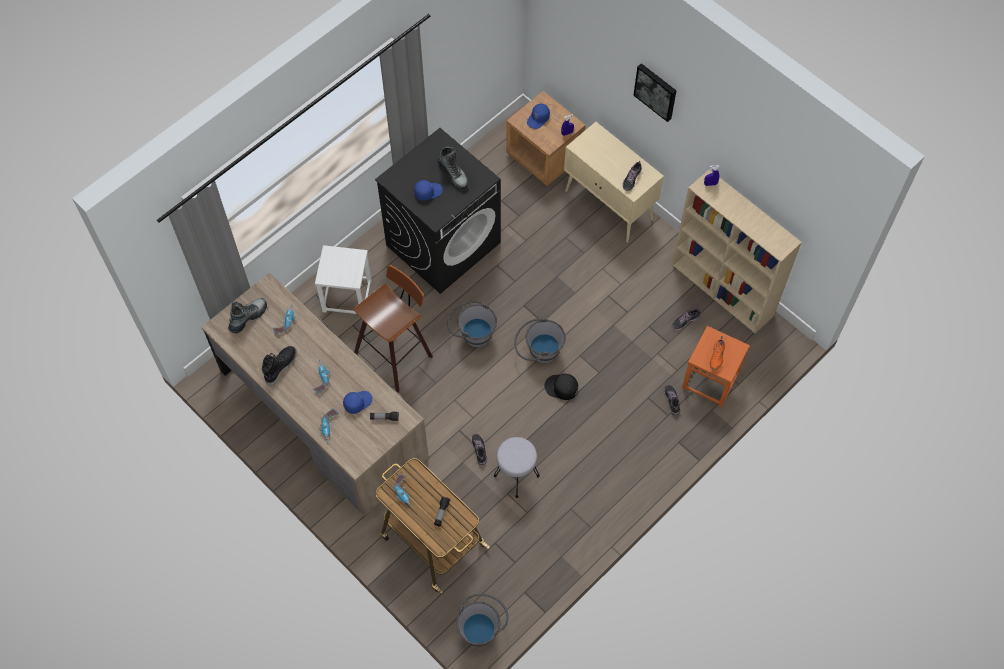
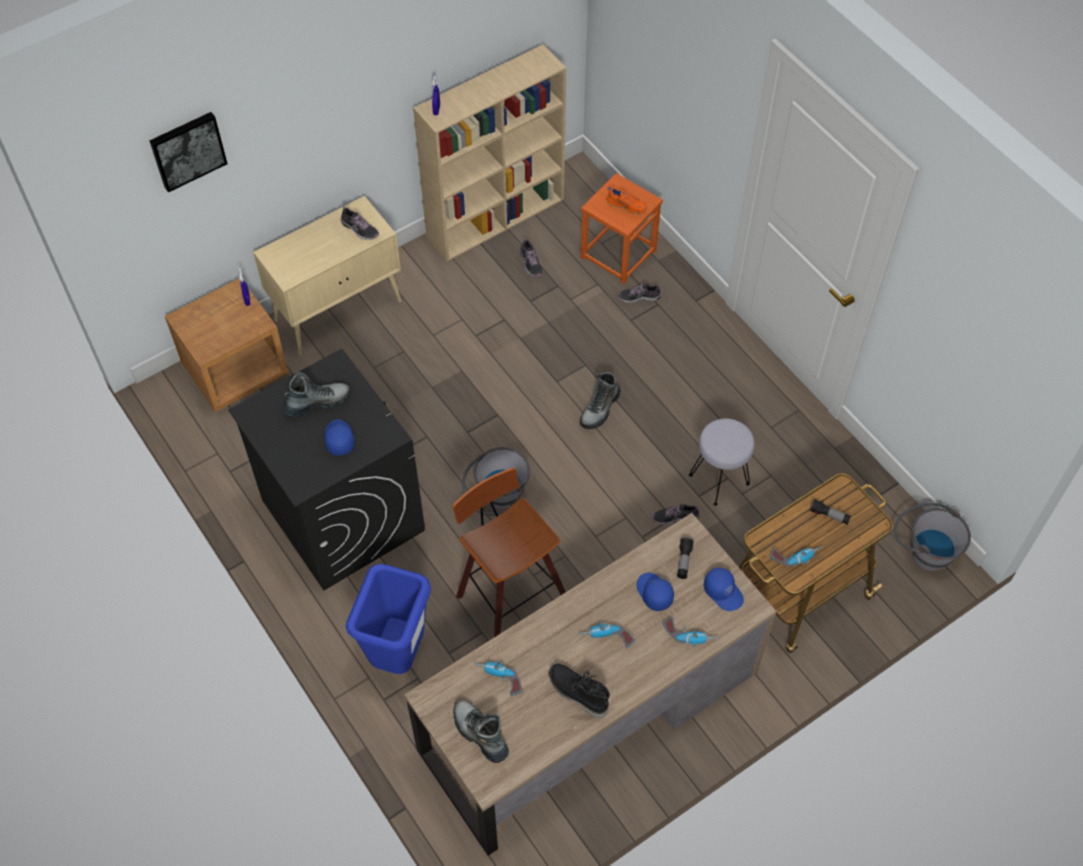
camera: 80 degrees left, 5 degrees down
(347, 296) = (398, 655): white stool -> blue trash can
(538, 119) = (212, 329): blue cap -> blue cap (723, 592)
(538, 352) = (542, 426): grey bucket -> none
(561, 388) = (600, 409): black cap -> boot
(656, 91) = (307, 104): picture -> picture (187, 150)

